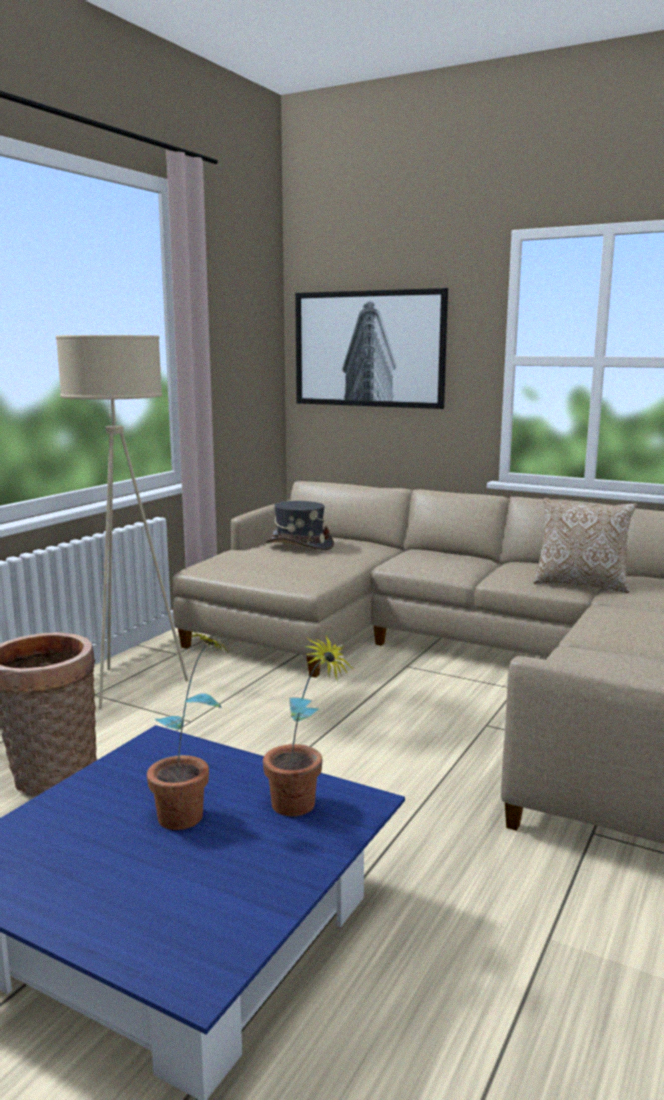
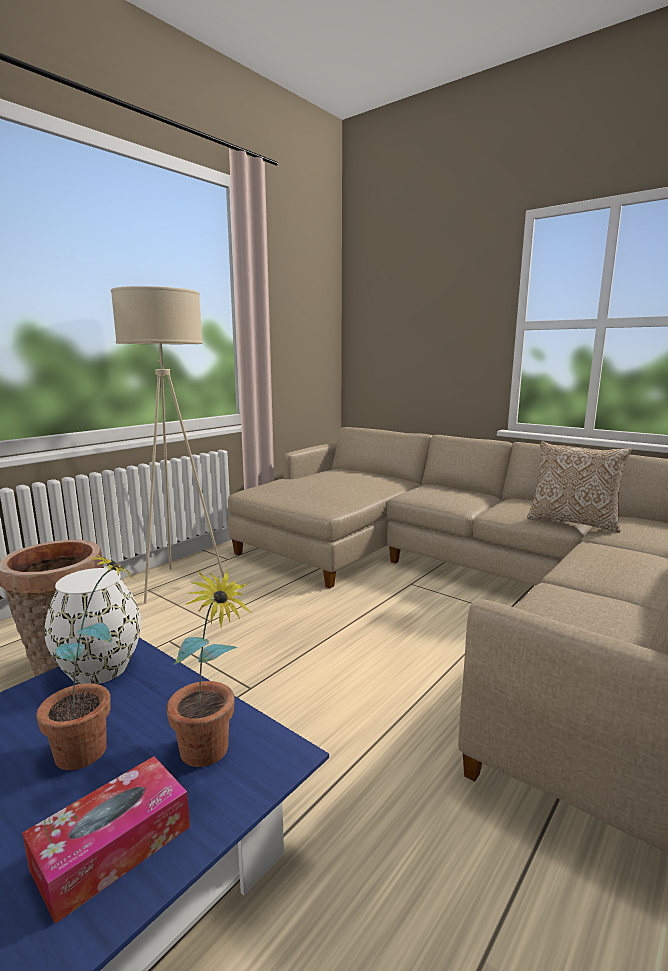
camera: 10 degrees right, 0 degrees up
(145, 756) = (100, 668): none -> white vase
(258, 869) = (113, 847): none -> tissue box
(299, 545) = (334, 477): grey hat -> none
(369, 349) = (405, 321): picture -> none

